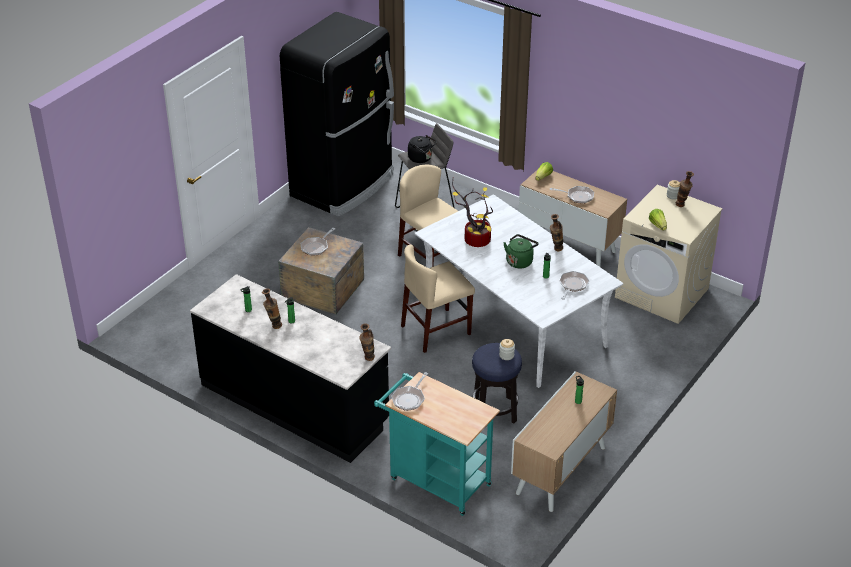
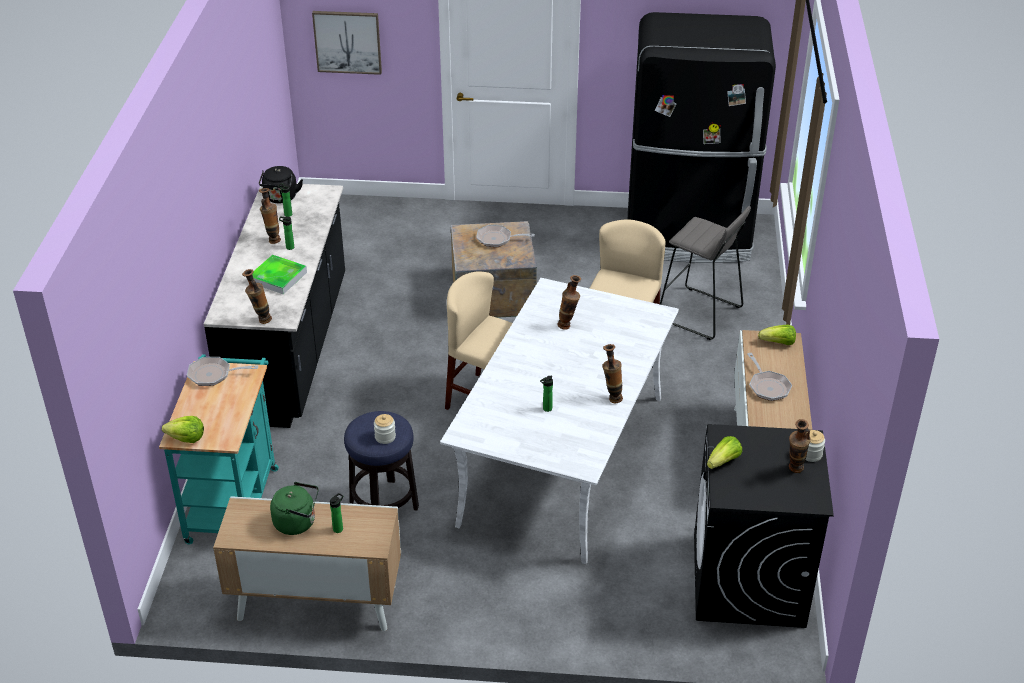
camera: 60 degrees right, 0 degrees up
(117, 186) = (347, 41): none -> picture
(323, 337) = (278, 277): none -> tray
(421, 158) = (701, 234): black kettle -> black kettle (281, 198)
(469, 429) = (186, 438): none -> lettuce
(474, 240) = (568, 326): potted plant -> vase
(520, 261) = (559, 376): green kettle -> green kettle (297, 522)
(572, 285) = (548, 438): frying pan -> none
(662, 293) = (748, 581): beige washing machine -> black washing machine

